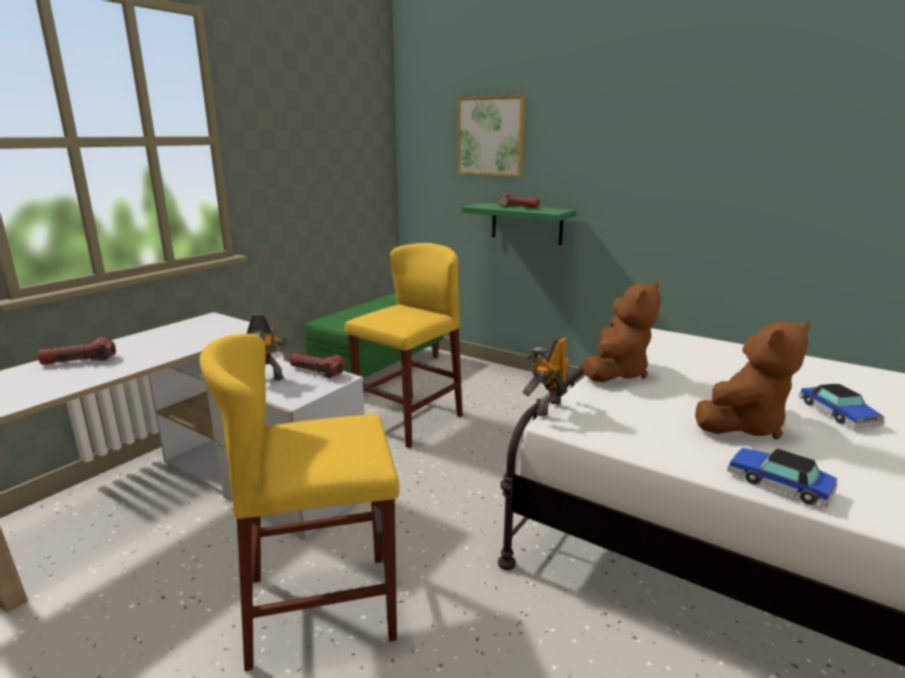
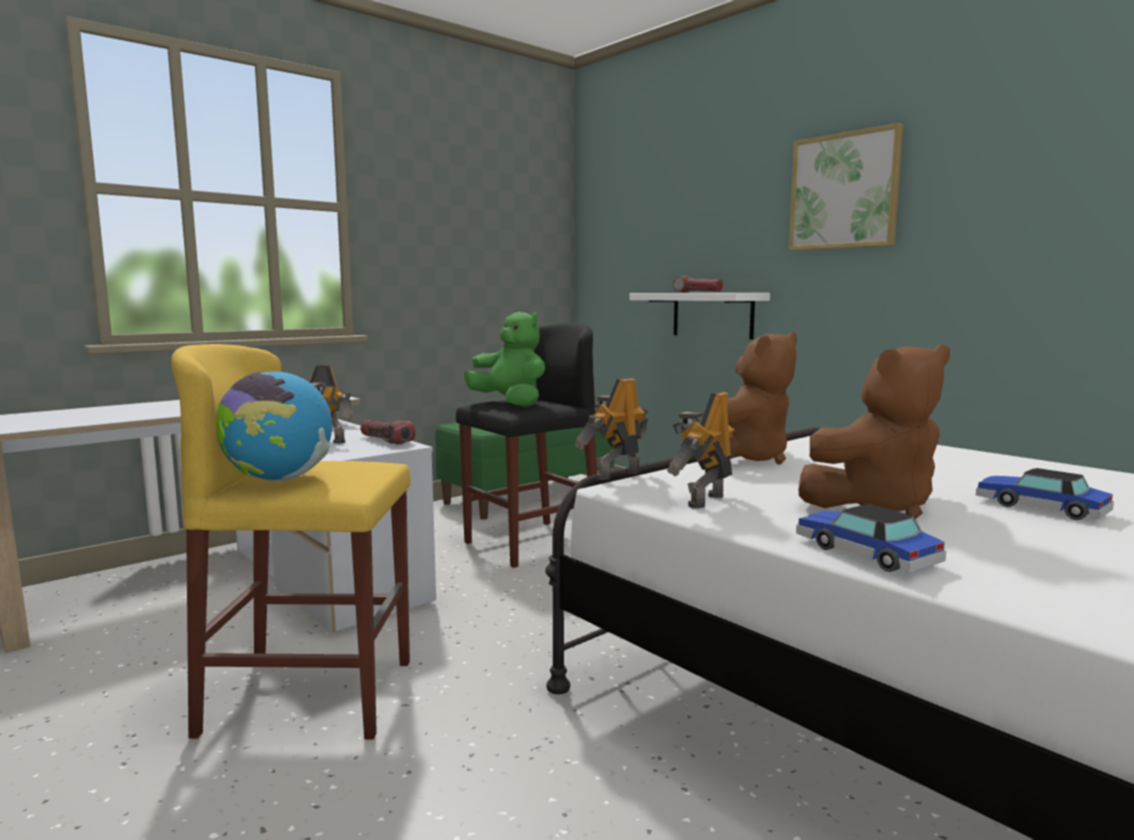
camera: 15 degrees right, 10 degrees down
(80, 361) = (145, 407): flashlight -> none
(301, 458) = (278, 479): none -> globe
(392, 316) = (510, 403): none -> green plush toy
(409, 421) = (531, 543): yellow stool -> black stool
(491, 136) = (672, 212): picture -> picture (844, 191)
(526, 223) = (712, 315): green shelf -> white shelf
(630, 433) = (702, 500): none -> toy robot
(837, 414) = (1041, 507): toy car -> toy car turned 135 degrees clockwise

